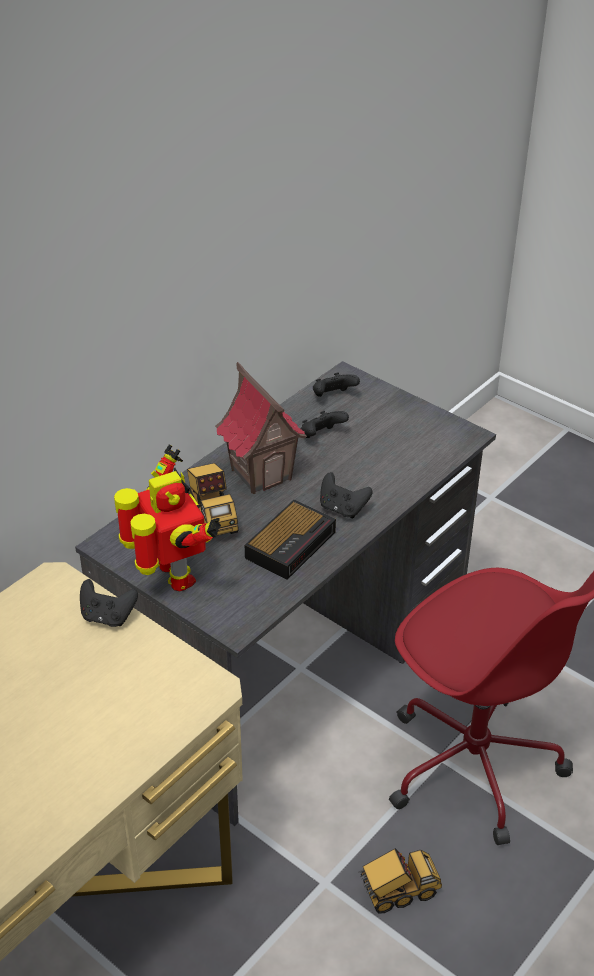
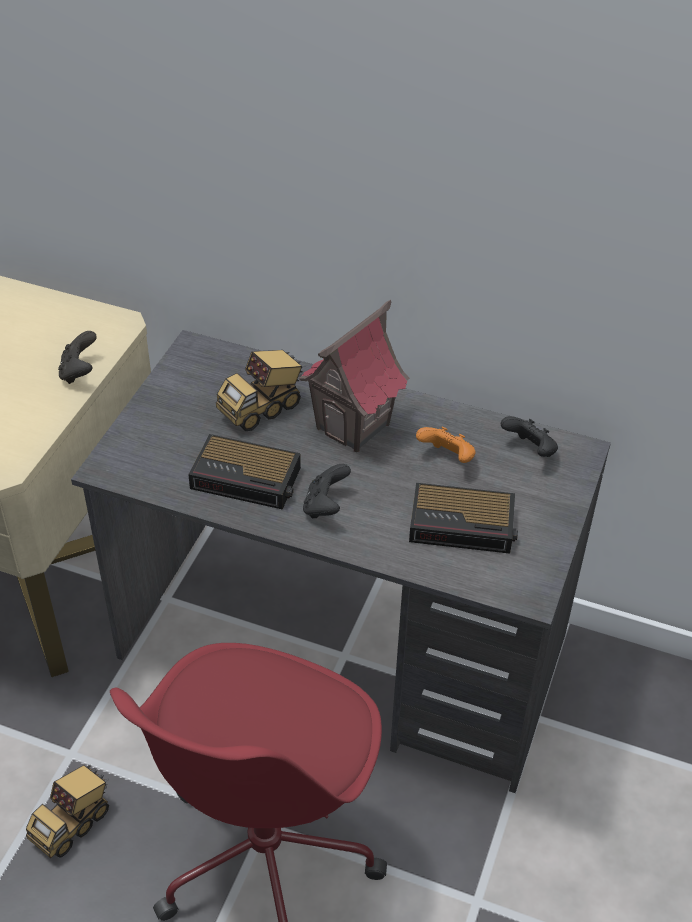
camera: 70 degrees right, 5 degrees up
(172, 577) = (162, 405): toy robot -> none
(321, 436) = (447, 458): black game controller -> orange game controller
(392, 446) = (464, 525): none -> alarm clock
(397, 892) = (73, 823): toy truck -> toy truck turned 75 degrees clockwise

